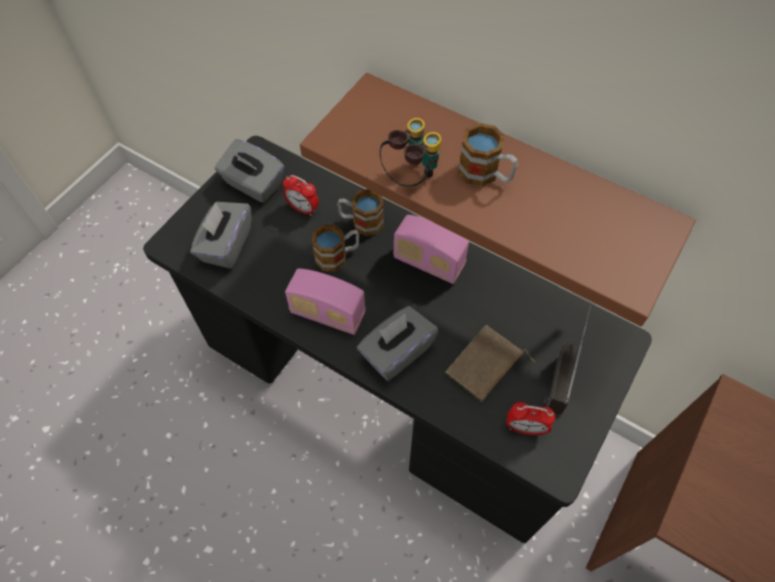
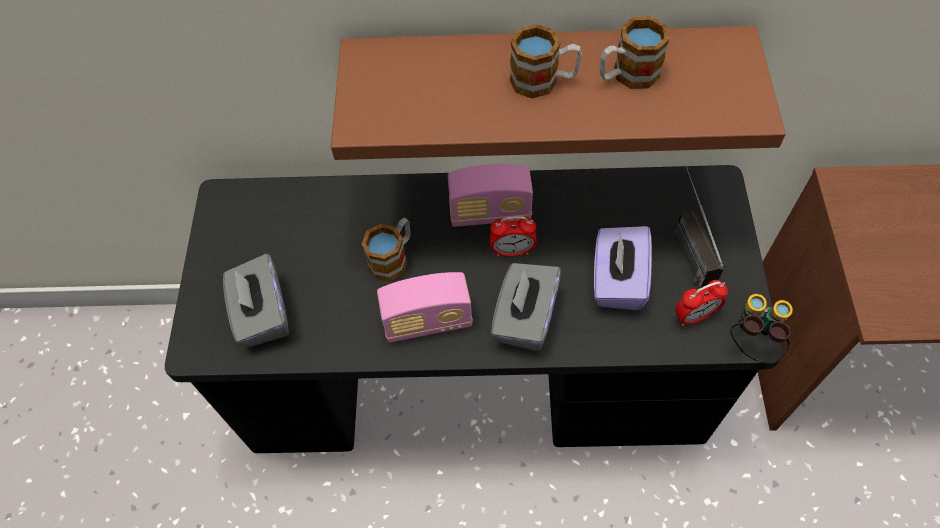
camera: 30 degrees left, 0 degrees up
(253, 184) = (243, 234): grey tissue box -> none
(303, 209) = (319, 230): alarm clock -> alarm clock (512, 251)
(361, 222) = (391, 210): mug -> mug (627, 75)
(410, 176) = (472, 120): binoculars -> binoculars (752, 343)
(485, 366) = (617, 281): brown book -> purple tissue box

